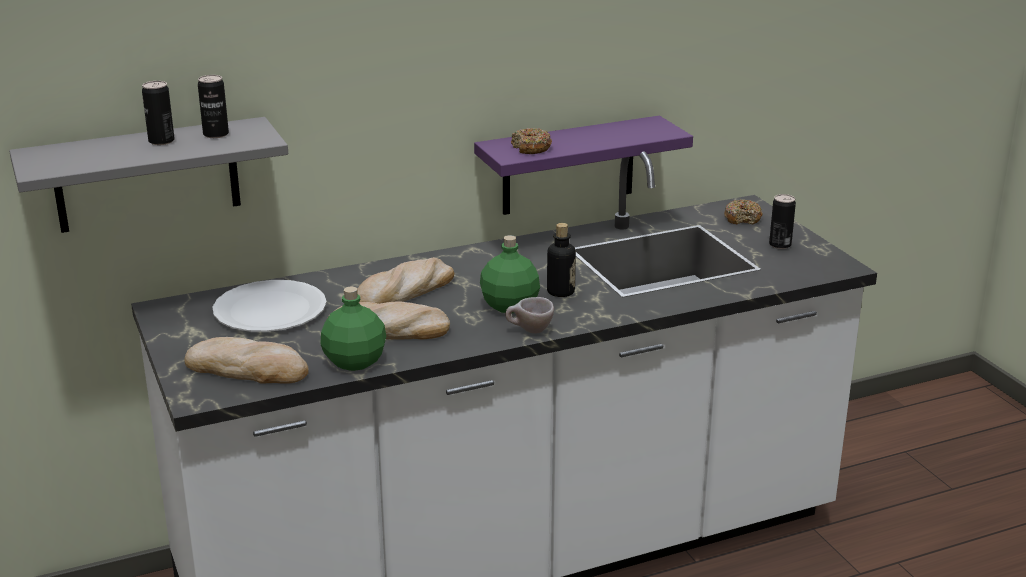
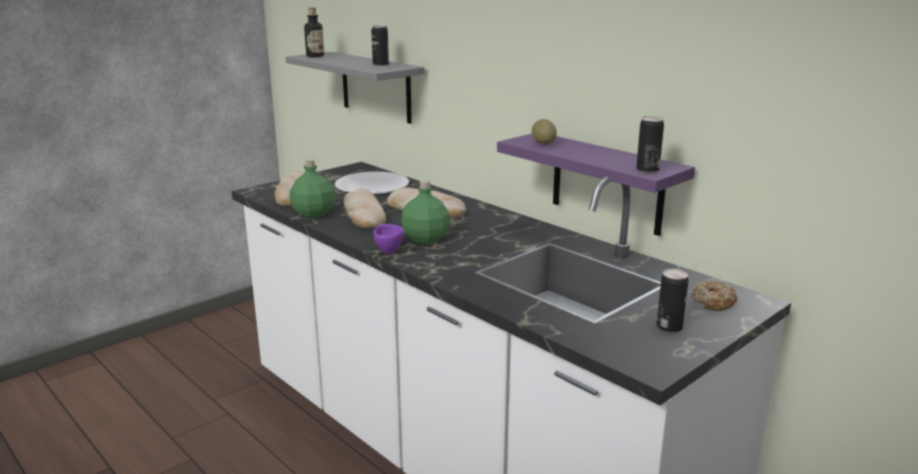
camera: 70 degrees right, 5 degrees down
(161, 141) = (361, 61): can -> can (647, 170)
(529, 331) = (386, 250): beige cup -> purple cup
(531, 148) = (543, 143): donut -> potato
(560, 291) = (464, 251): bottle -> bottle (315, 56)

